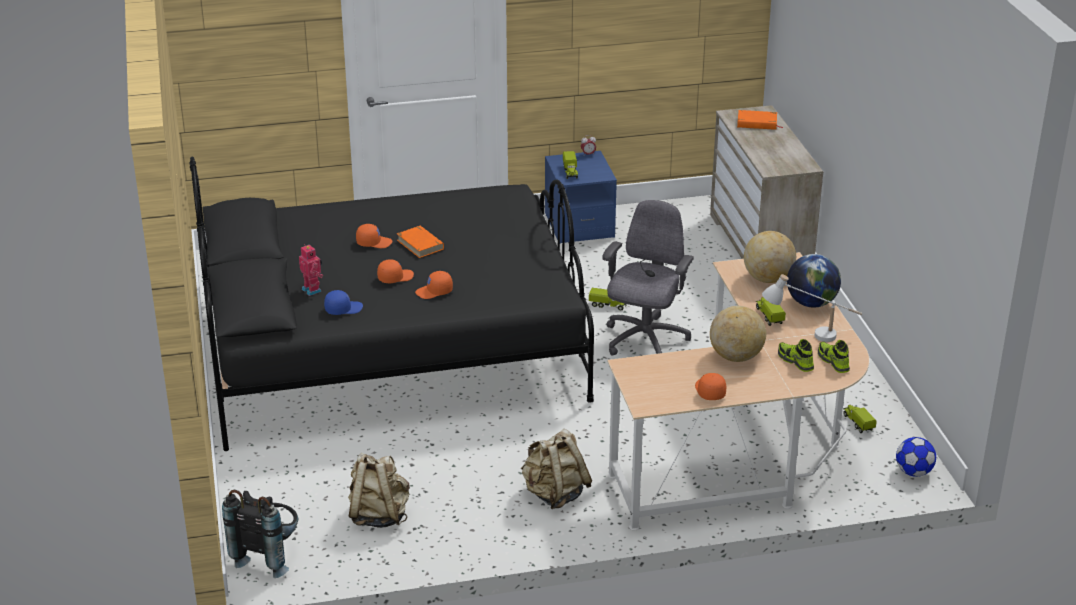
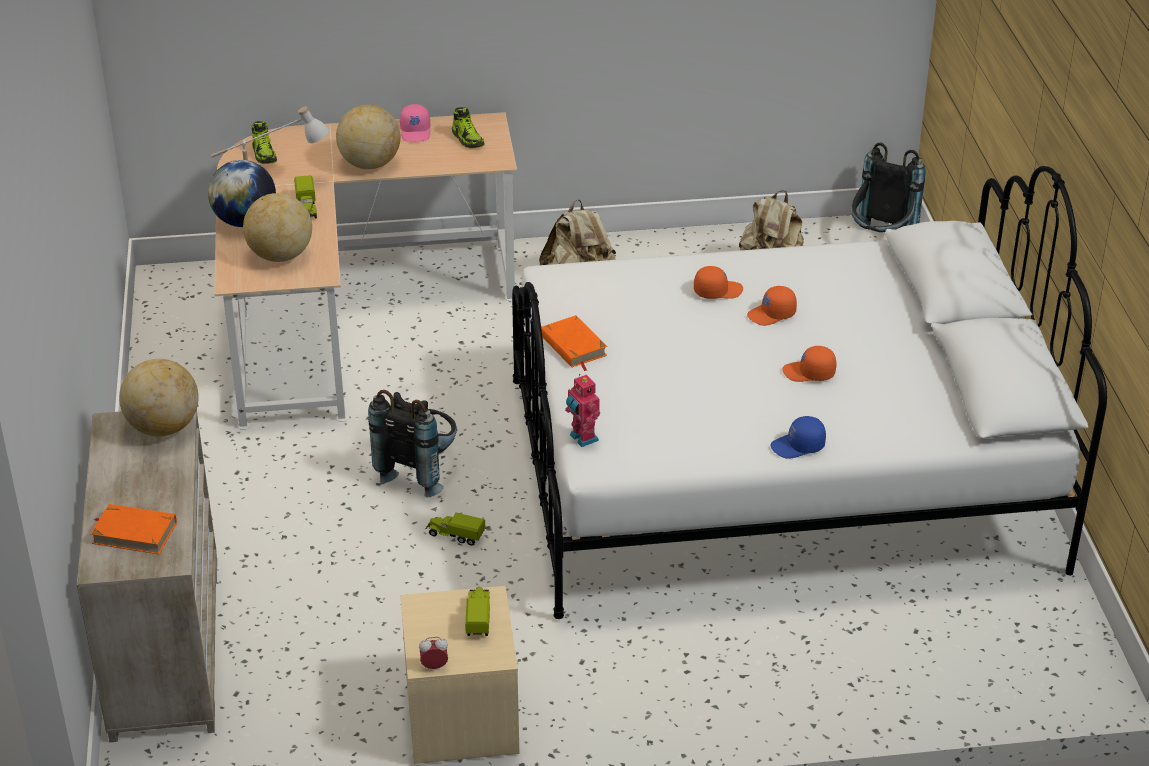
camera: 175 degrees left, 5 degrees up
(312, 290) = (880, 301): toy robot -> toy robot (582, 438)
(343, 309) = (834, 272): blue cap -> blue cap (798, 446)
(392, 351) = (777, 474): black bed -> white bed
(420, 244) = (740, 366): orange book -> orange book (573, 346)
(579, 226) = (462, 717): blue nightstand -> beige nightstand
(644, 341) = (419, 470): grey office chair -> black backpack
(709, 391) = (416, 132): orange cap -> pink cap
(775, 166) = (163, 427): none -> globe
(795, 361) = (306, 156): shoe -> shoe (468, 139)
(857, 423) = (199, 341): toy truck -> none
(913, 472) = (173, 284): football -> none

